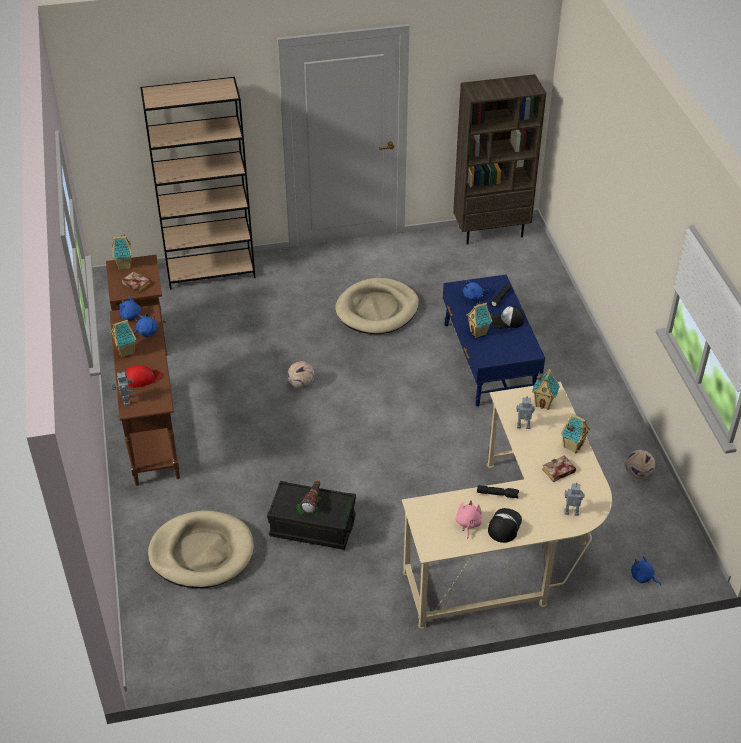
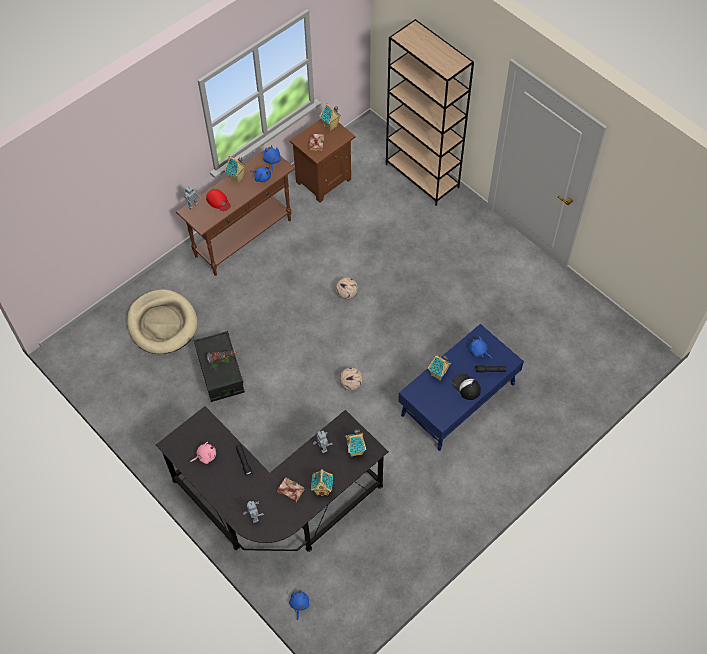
camera: 60 degrees right, 15 degrees up
(377, 309) = (459, 299): beige dog bed -> none
(491, 231) = (616, 328): brown bookcase -> none
(504, 525) = (216, 479): cap -> none
(513, 548) = (276, 505): beige desk -> black desk
(637, 474) = (403, 559): football -> football (351, 384)

